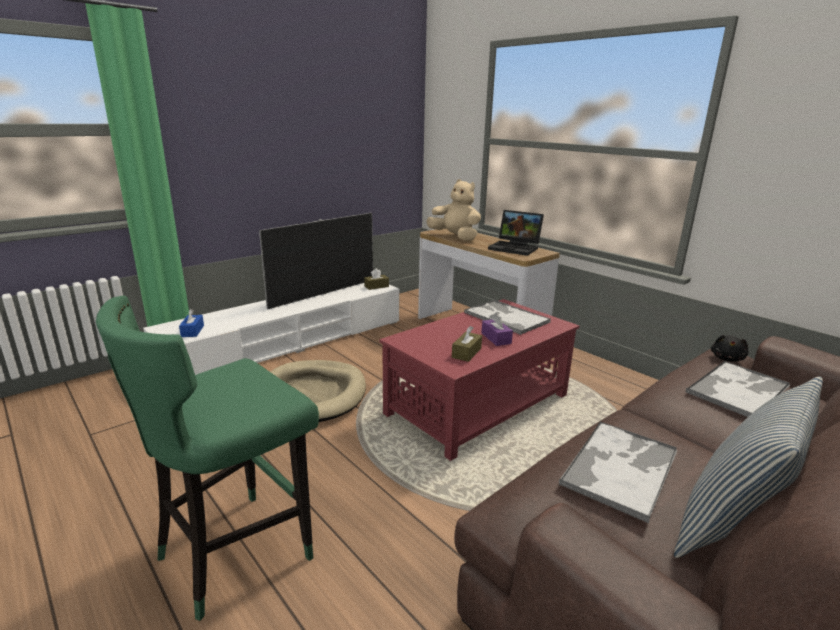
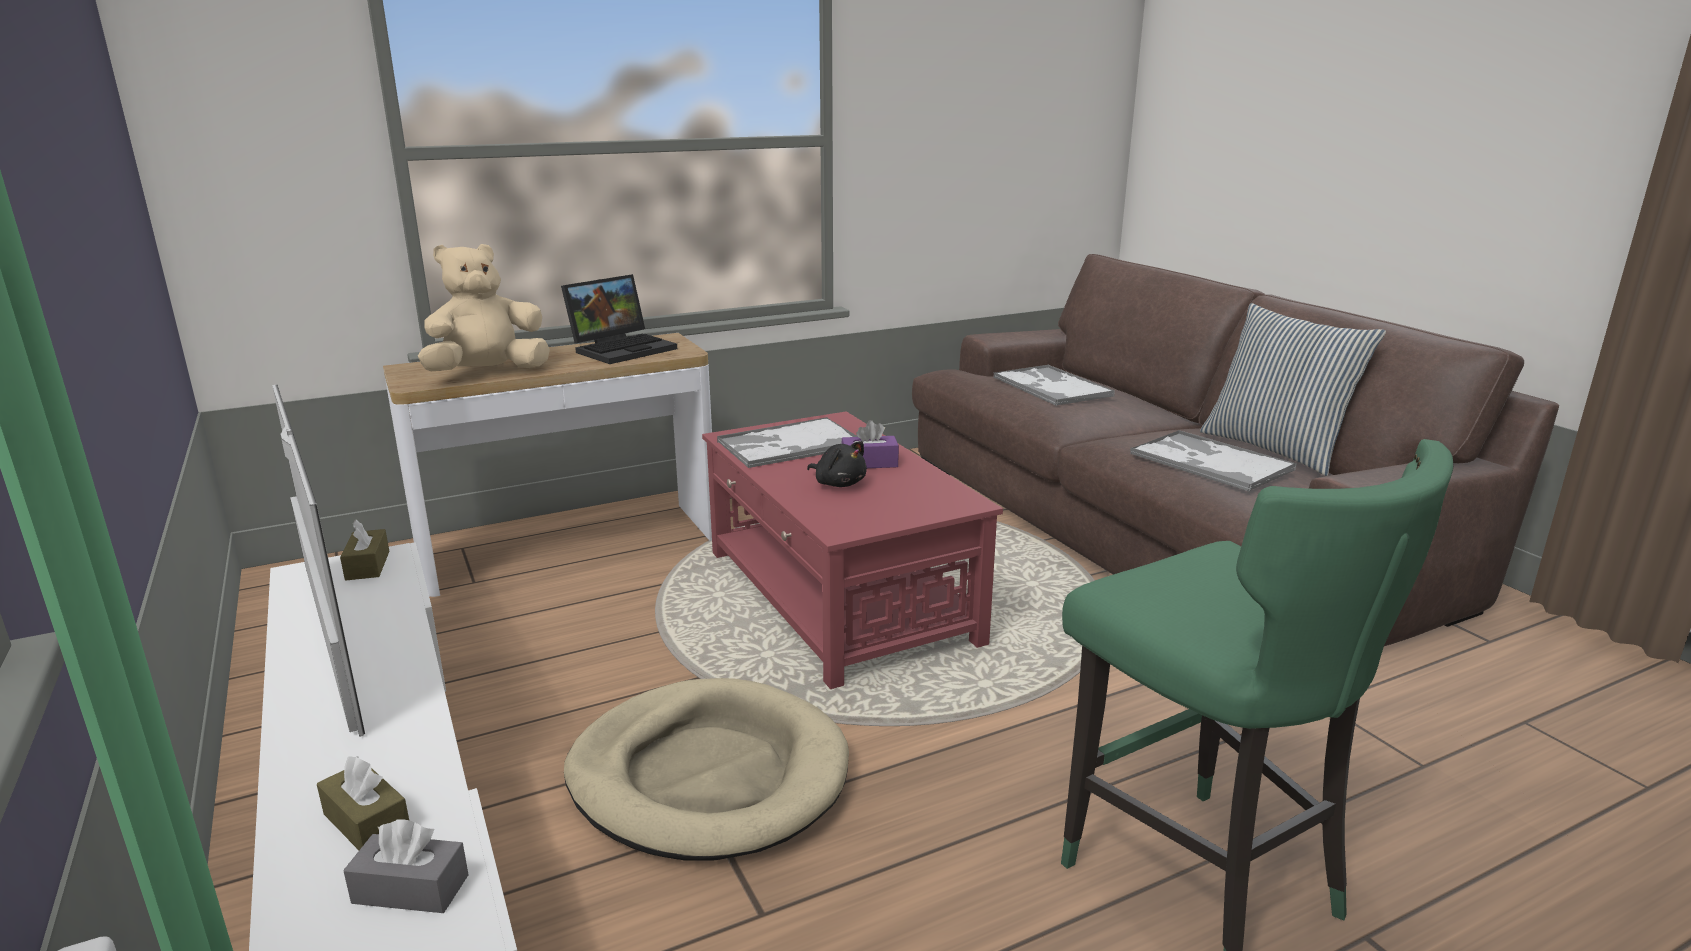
camera: 75 degrees left, 0 degrees up
(192, 331) = (410, 889): blue tissue box -> grey tissue box
(466, 353) = (915, 488): brown tissue box -> brown tissue box (367, 822)
(727, 359) = (970, 375): black plush toy -> black plush toy (838, 483)

